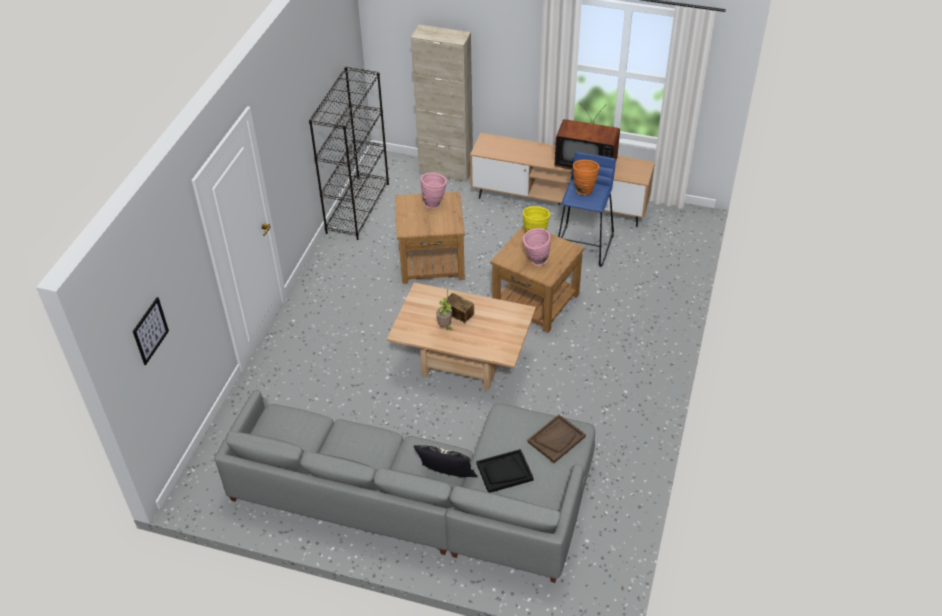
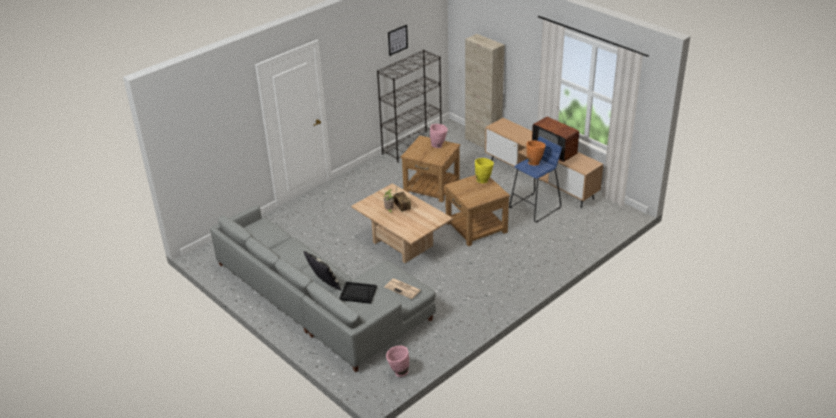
camera: 30 degrees right, 10 degrees down
(150, 330) = (198, 139): picture -> picture (397, 40)
(535, 262) = (471, 193): pink vase -> pink vase (398, 372)
(556, 439) = (403, 289): brown tray -> newspaper

